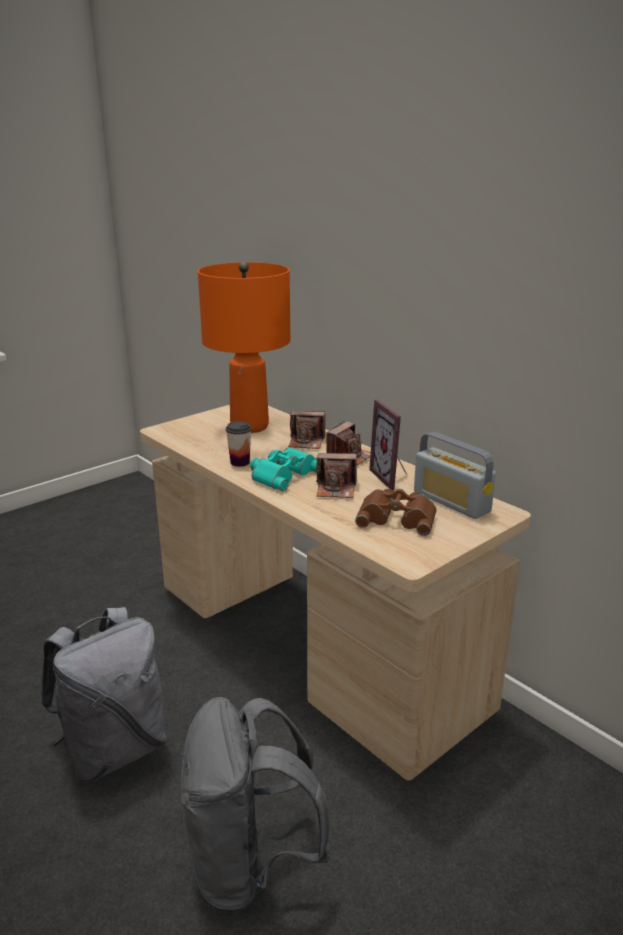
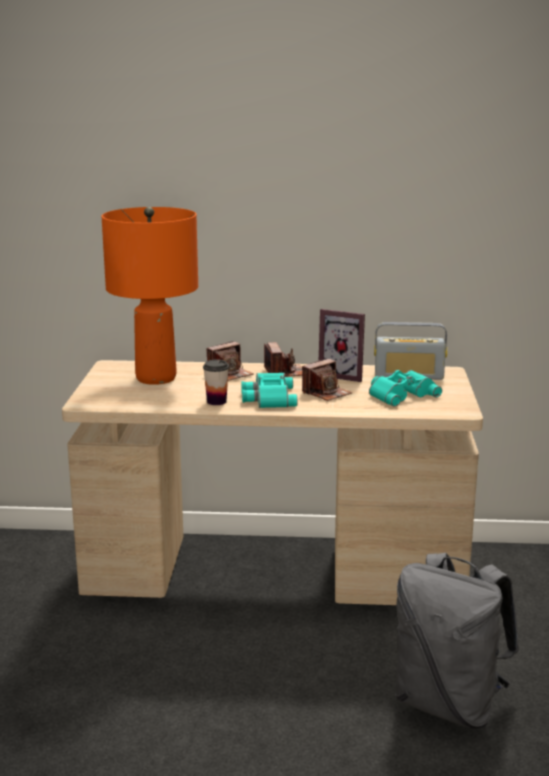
camera: 45 degrees left, 5 degrees down
(114, 749) = (247, 713): grey backpack -> none
(397, 517) = (400, 394): brown binoculars -> turquoise binoculars

